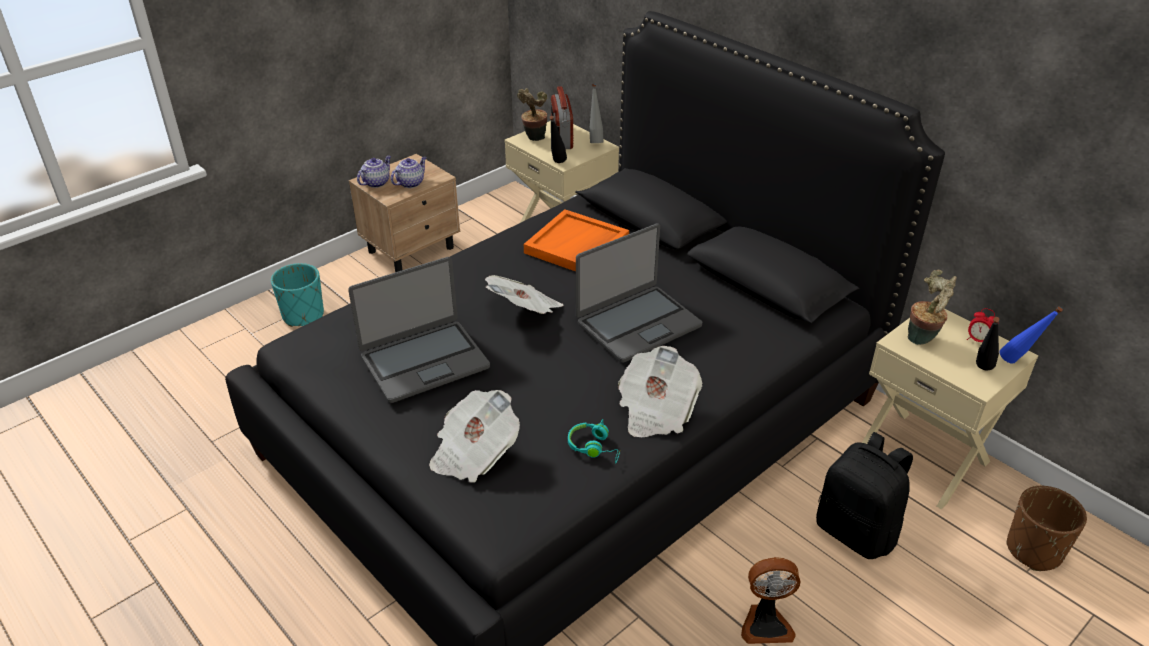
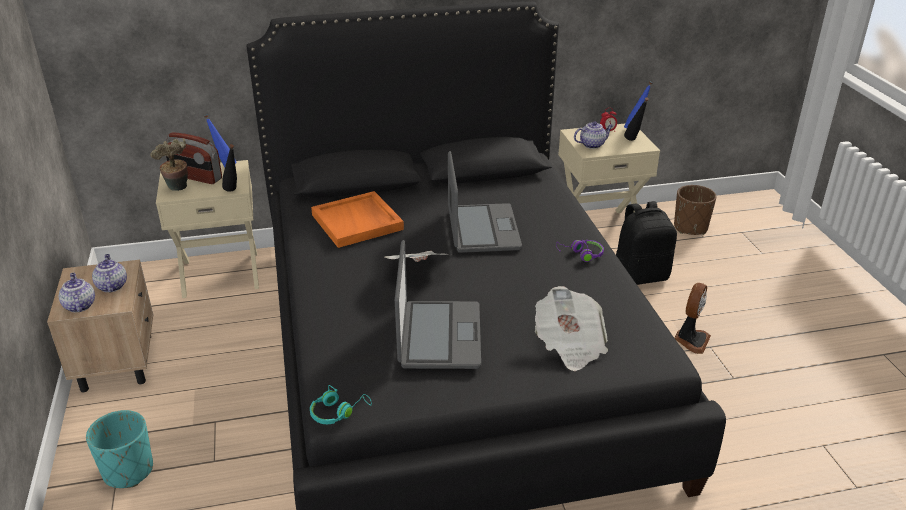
camera: 60 degrees left, 5 degrees down
(594, 447) = (601, 290): turquoise headphones -> turquoise headphones (338, 412)
(595, 140) = (224, 165): grey bottle -> blue bottle
(655, 410) = (581, 254): newspaper -> purple headphones
(923, 339) = (592, 144): potted plant -> teapot

